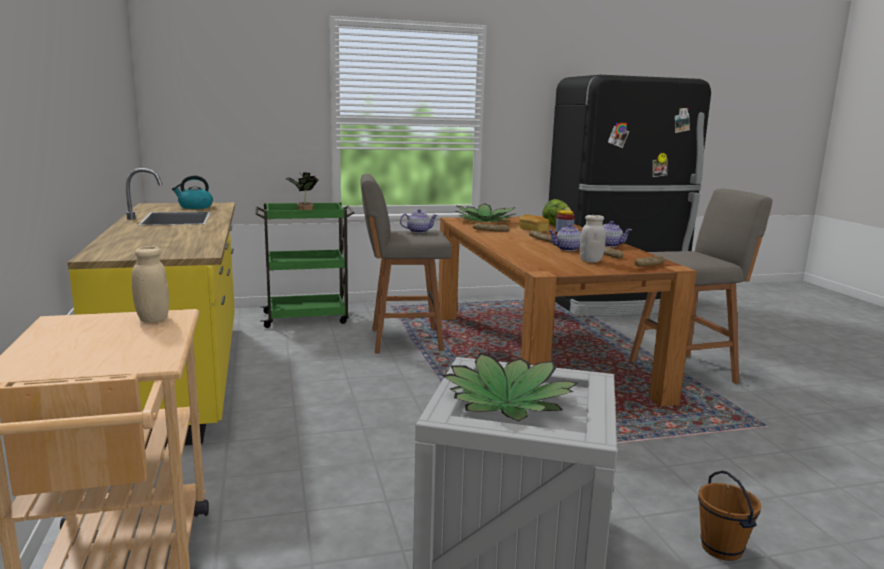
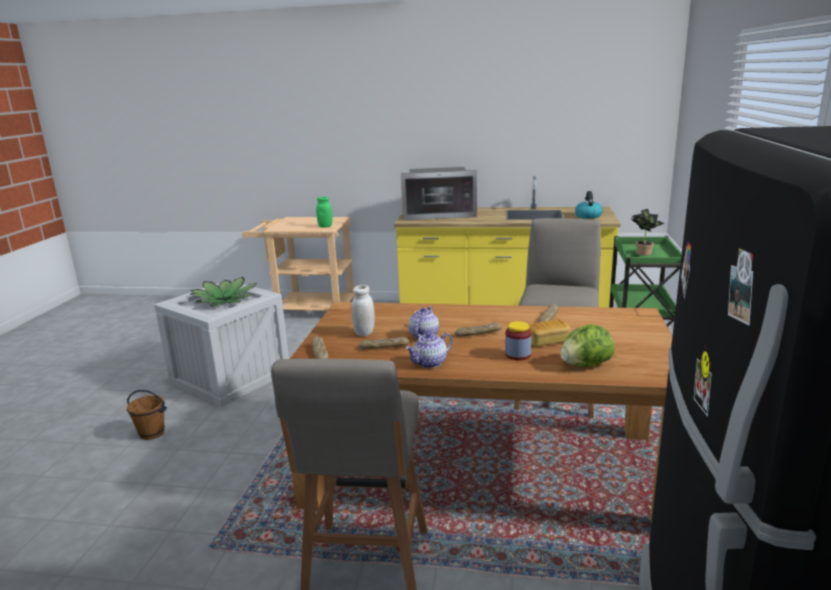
camera: 115 degrees right, 5 degrees up
(153, 244) = (439, 214): none -> microwave
(153, 319) = (325, 226): beige jar -> green jar
(418, 231) = (569, 293): teapot -> none
(485, 221) = (623, 326): potted plant -> none

